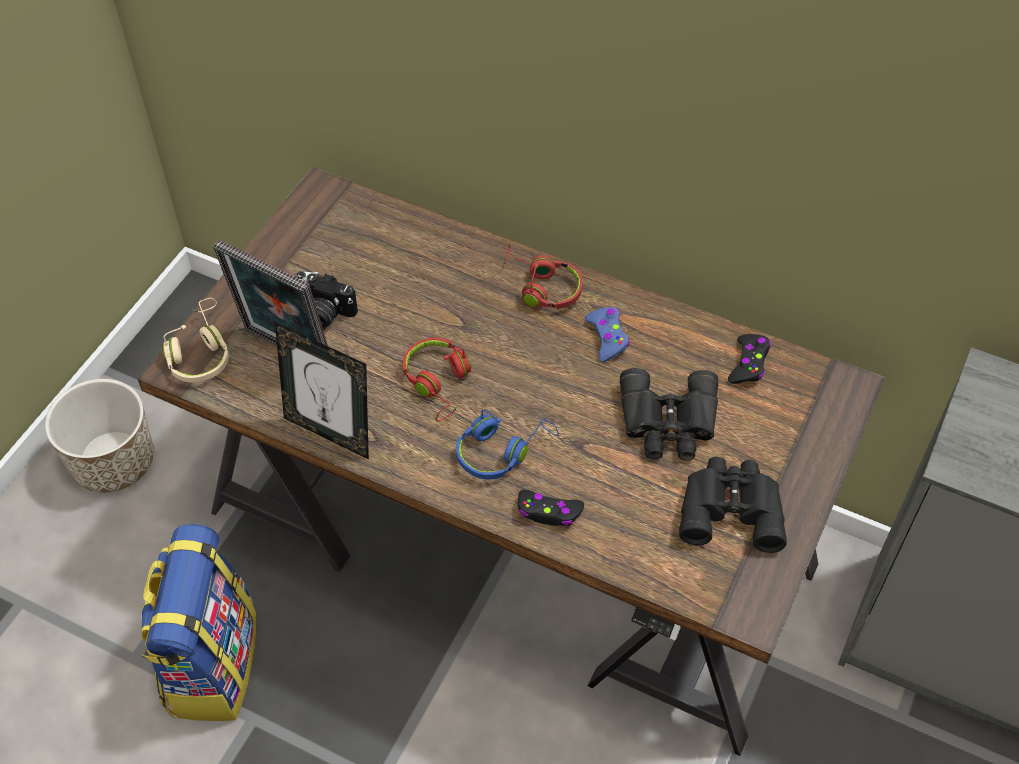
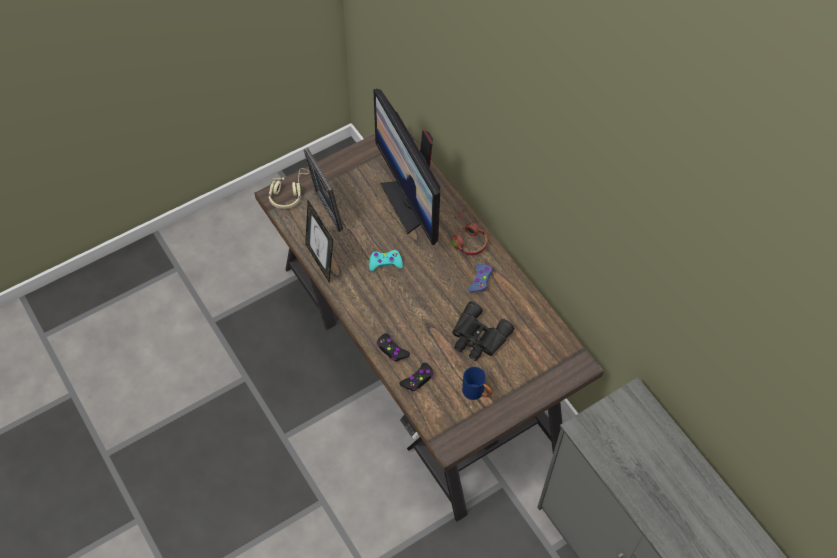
camera: 30 degrees right, 5 degrees up
(113, 461) = (256, 220): planter -> none
(211, 663) = (243, 342): backpack -> none
(323, 313) = (355, 201): camera -> none
(413, 276) = (409, 203): none -> monitor
(439, 383) = (385, 262): red headphones -> turquoise game controller
(501, 450) = (391, 310): blue headphones -> none
(730, 507) = (477, 392): black binoculars -> blue mug
(749, 364) = (539, 329): black game controller -> black game controller (418, 379)

